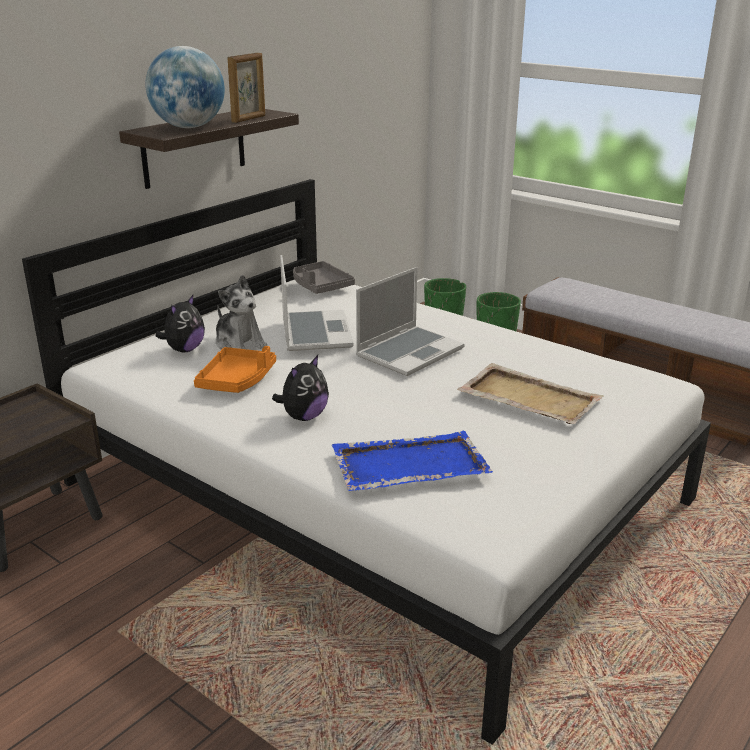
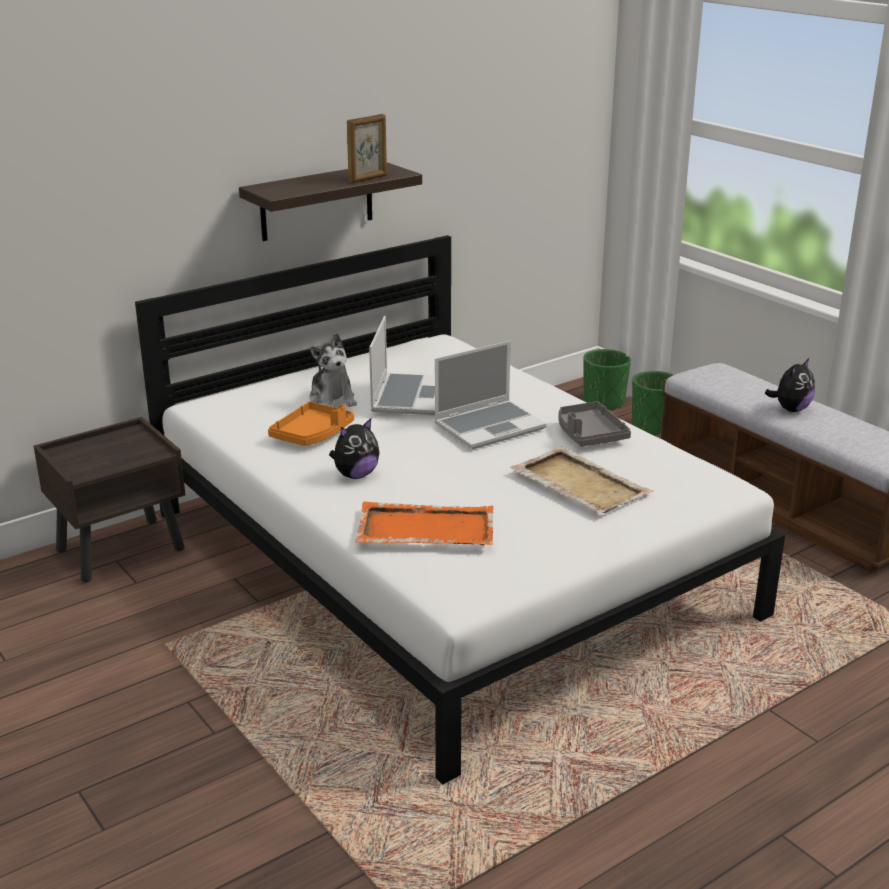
camera: 15 degrees right, 0 degrees up
(184, 349) = (278, 400): plush toy -> plush toy (790, 409)
(189, 127) = (304, 186): globe -> none
(320, 286) = (440, 348): grey tray -> grey tray (589, 434)
(408, 465) = (424, 529): blue tray -> orange tray

